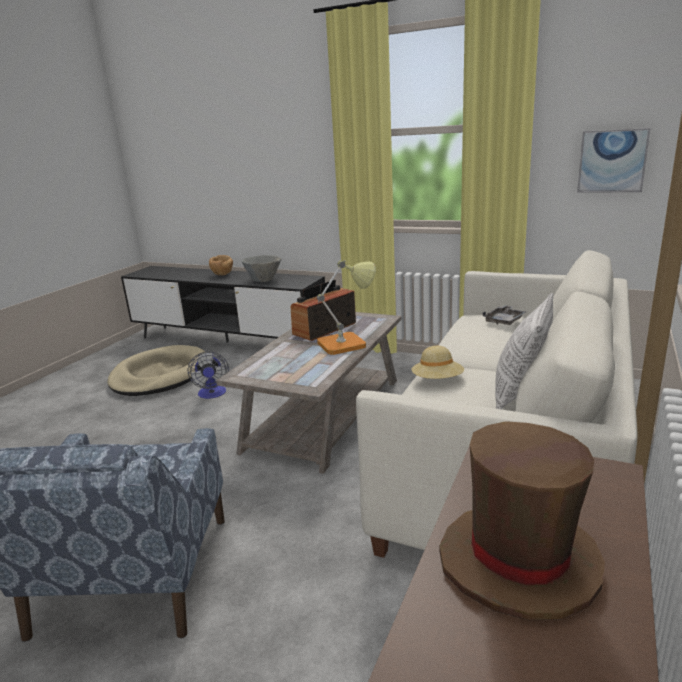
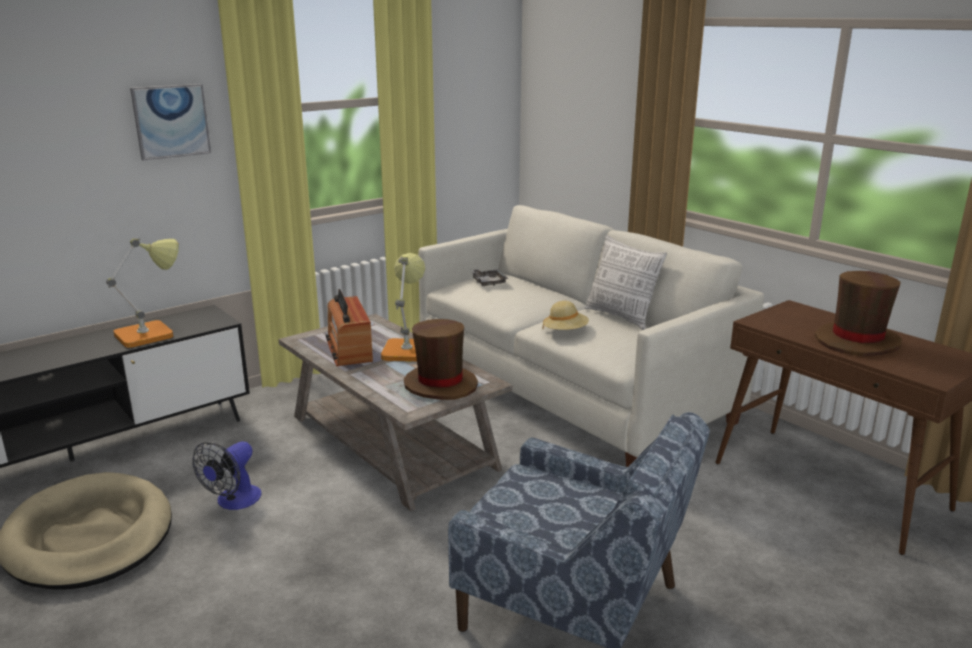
camera: 65 degrees left, 0 degrees up
(212, 394) = (233, 502): fan -> fan turned 105 degrees clockwise
(223, 275) = (51, 351): brown bowl -> none
(264, 280) = (151, 333): grey bowl -> table lamp
(292, 371) = (440, 384): none -> brown hat
(612, 161) = (481, 128): picture -> picture (171, 121)

